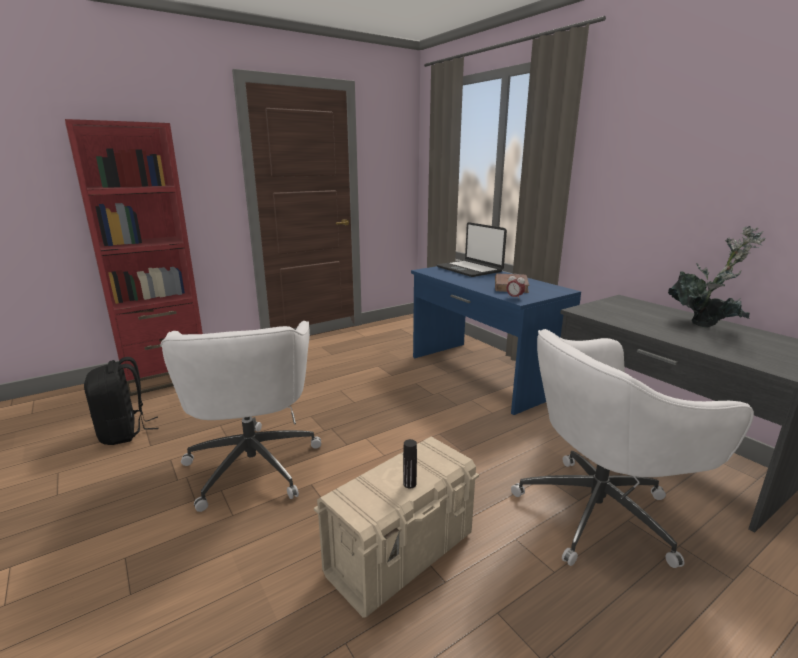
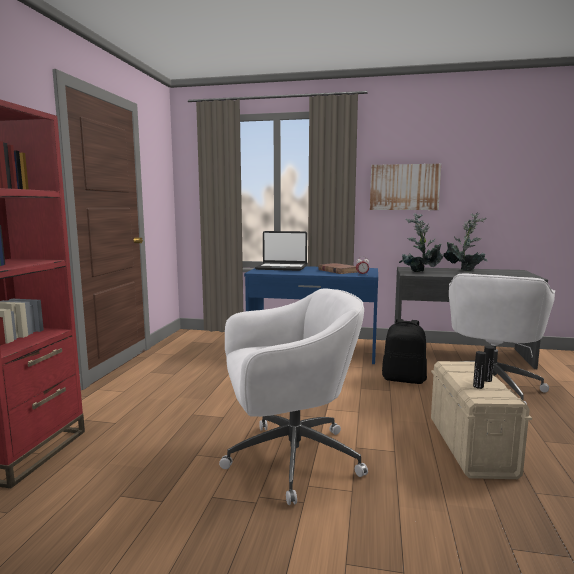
camera: 45 degrees left, 10 degrees down
(125, 432) = (100, 510): black backpack -> black backpack (404, 379)
(253, 463) = (289, 459): white office chair -> white office chair turned 45 degrees counterclockwise
(378, 484) = (478, 386): none -> black bottle
(606, 312) = (420, 273): none -> potted plant
(650, 172) = (404, 187): none -> picture

